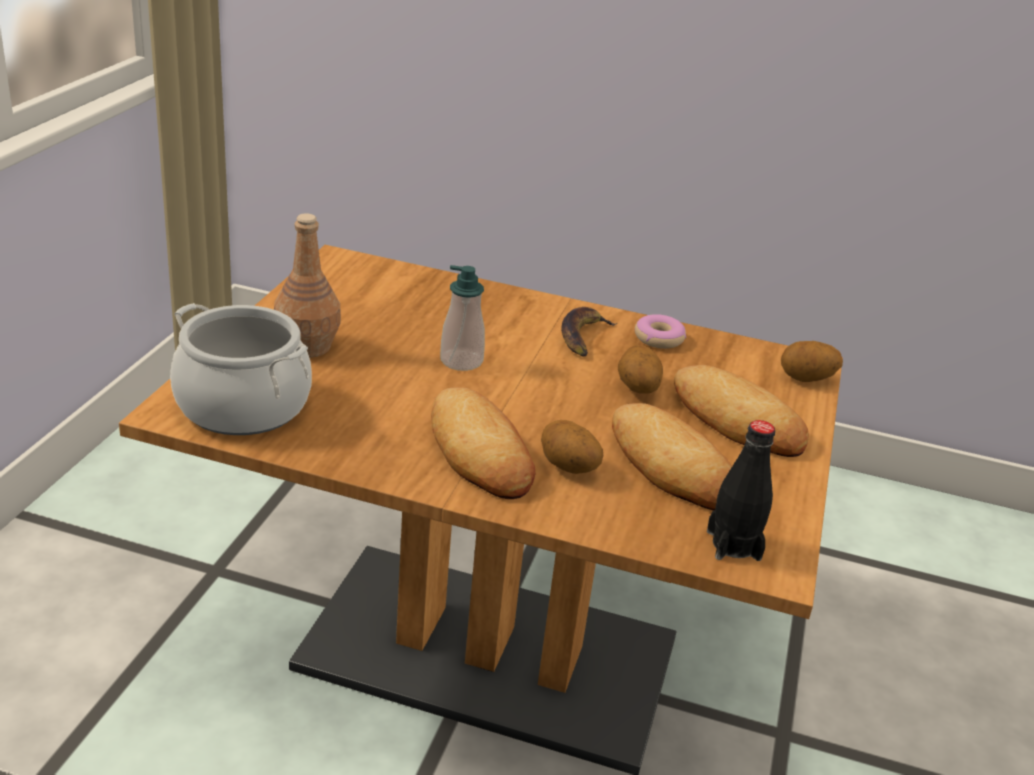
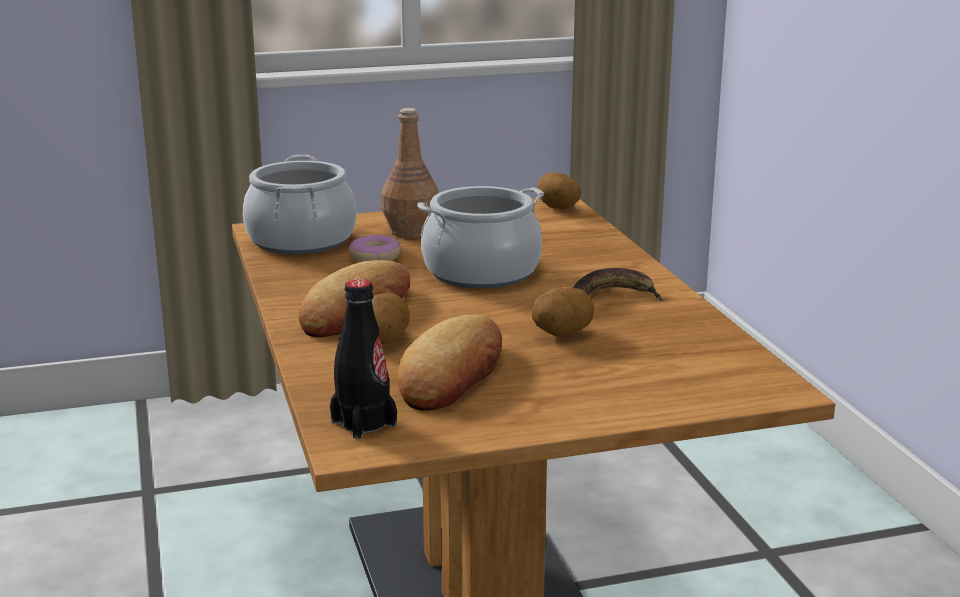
camera: 60 degrees right, 10 degrees down
(461, 361) = (482, 272): soap dispenser -> cooking pot
(659, 338) = (676, 321): donut -> donut (375, 257)
(736, 420) = (585, 382): bread -> none
(806, 379) = (739, 395): potato -> potato (557, 208)

